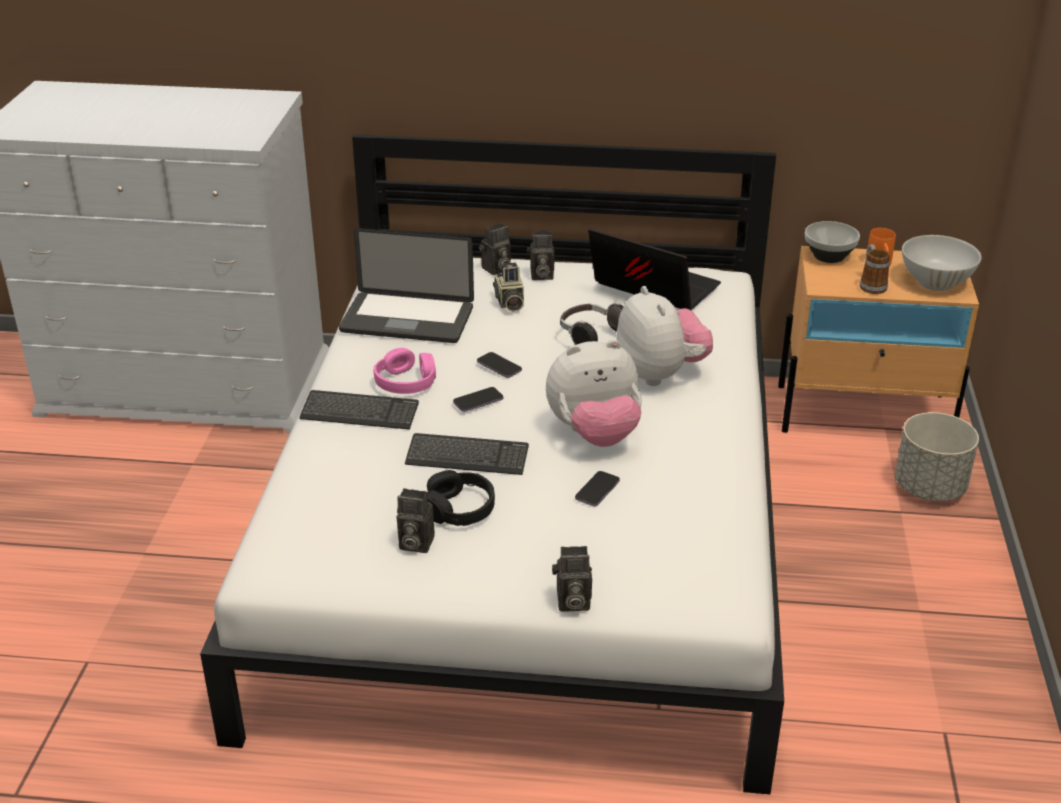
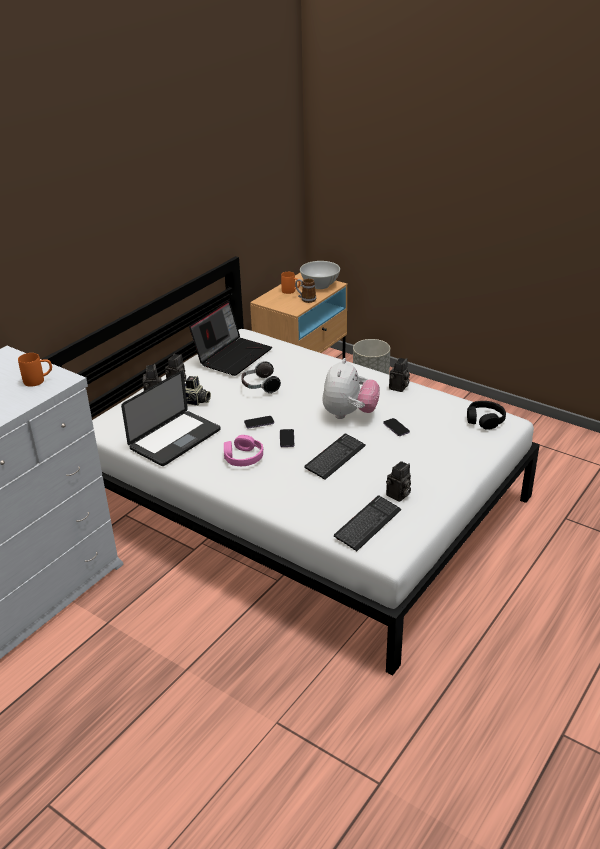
camera: 60 degrees left, 0 degrees up
(231, 131) = (39, 381): none -> orange mug
(359, 412) = (259, 482): keyboard -> keyboard (367, 524)
(459, 509) = (379, 473): black headphones -> black headphones (484, 420)
(571, 602) = (478, 461): camera -> camera (399, 388)
(651, 288) = (233, 355): laptop -> laptop turned 150 degrees clockwise
(660, 374) = (313, 380): plush toy -> none
(828, 257) = (269, 299): bowl -> none

